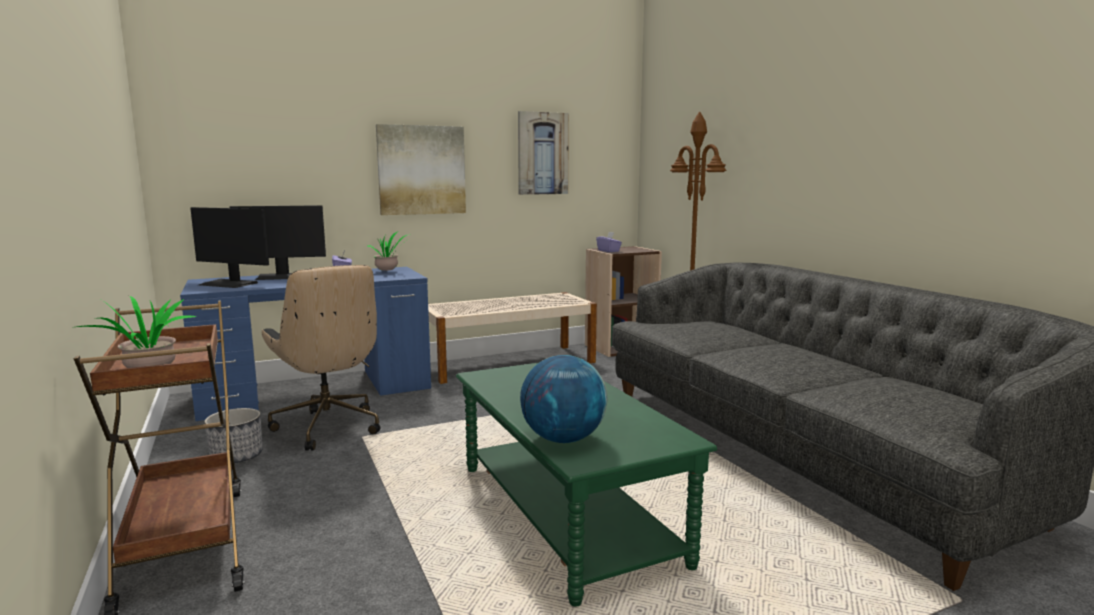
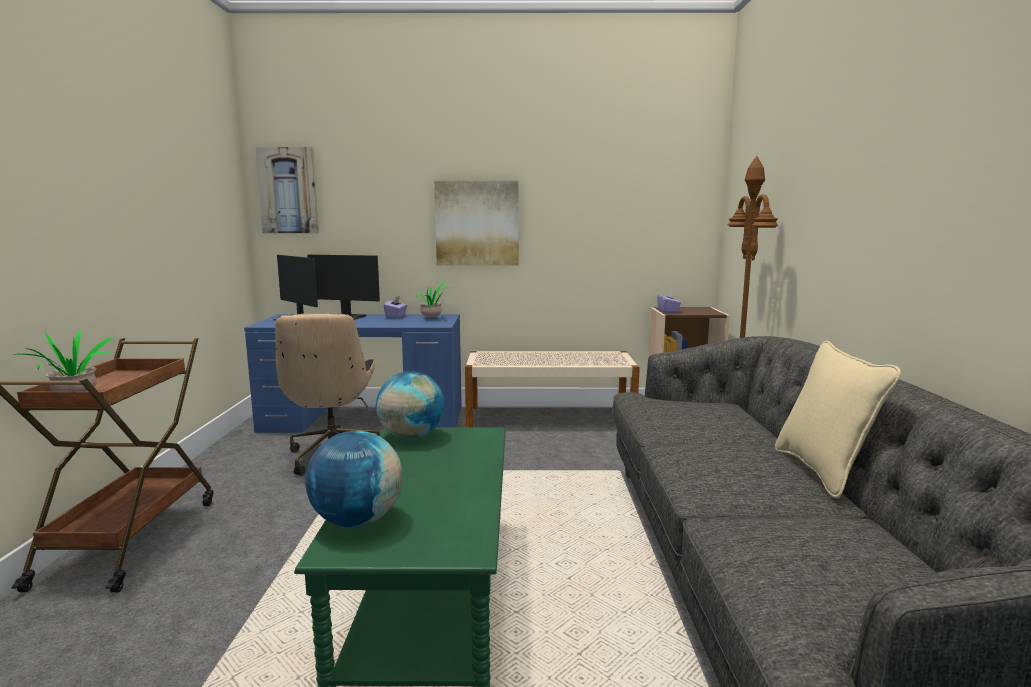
camera: 25 degrees right, 0 degrees up
(237, 457) = (245, 470): planter -> none
(497, 376) = (411, 436): none -> globe
(542, 153) = (604, 206): picture -> picture (288, 190)
(832, 353) = (823, 471): none -> beige pillow

